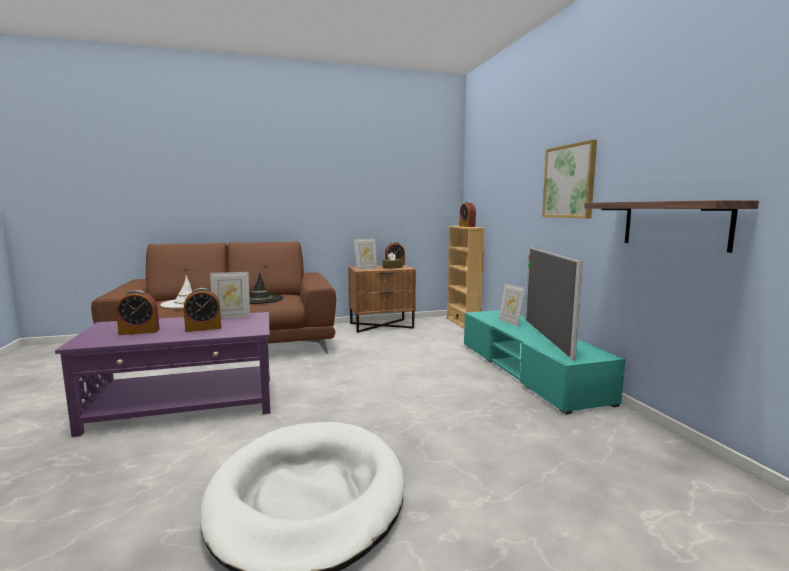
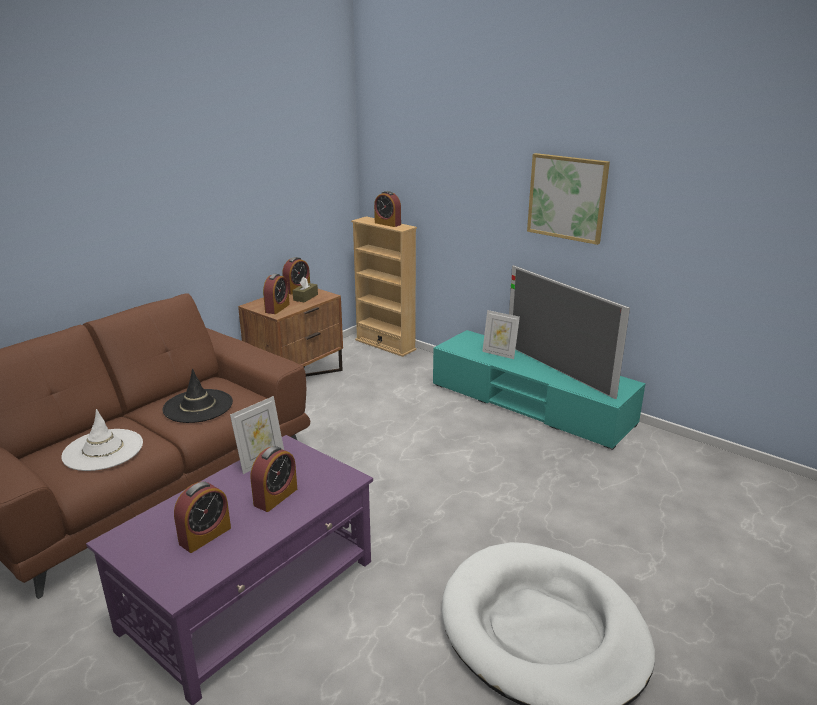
camera: 35 degrees left, 15 degrees up
(366, 268) = (277, 308): picture frame -> alarm clock
(674, 224) = (703, 266): shelf -> none

